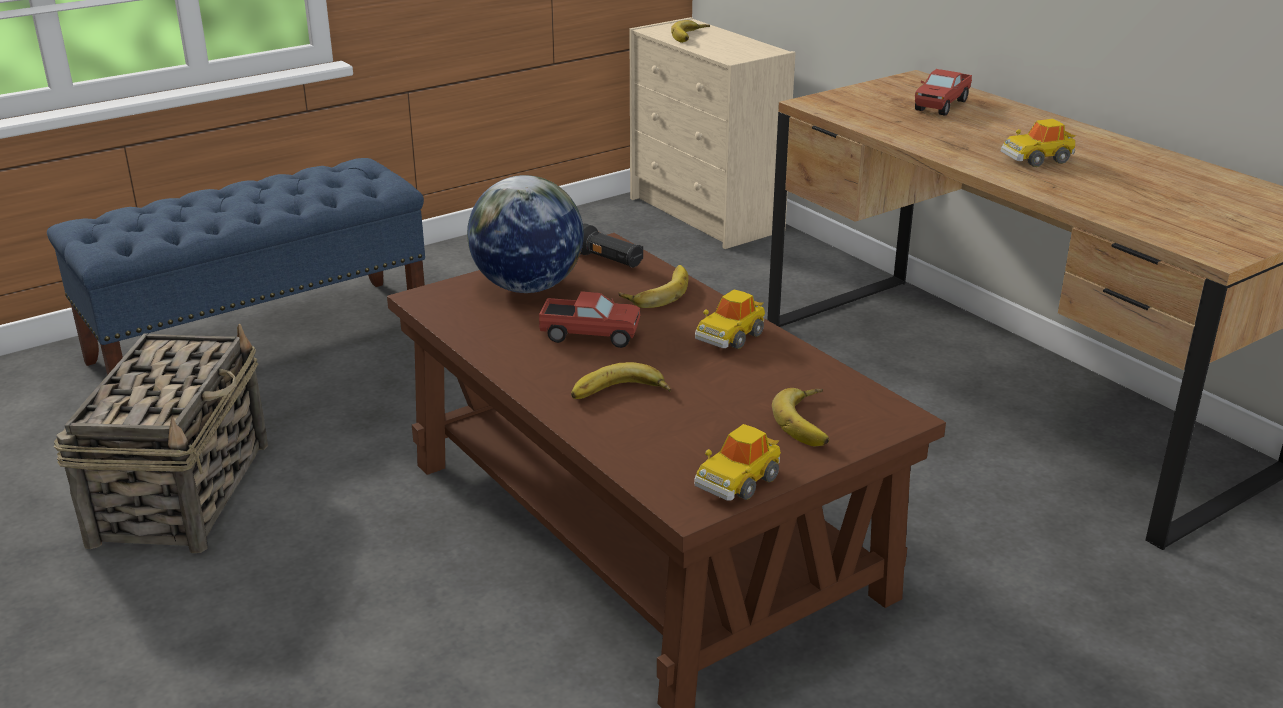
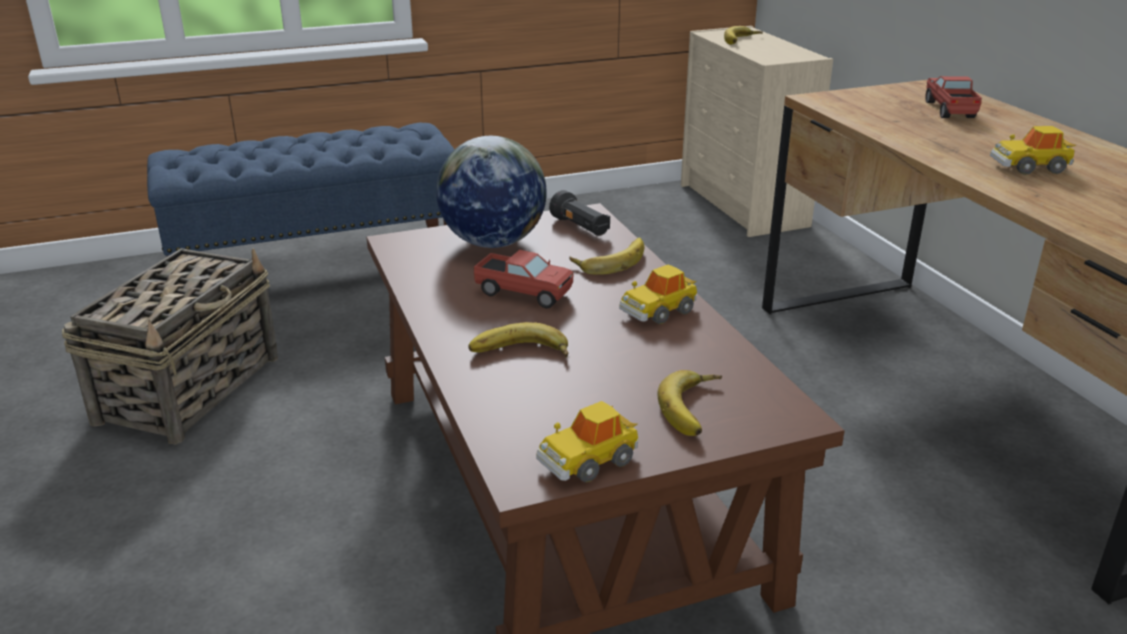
camera: 15 degrees right, 0 degrees up
(941, 105) = (949, 110): toy truck -> toy truck turned 135 degrees clockwise

